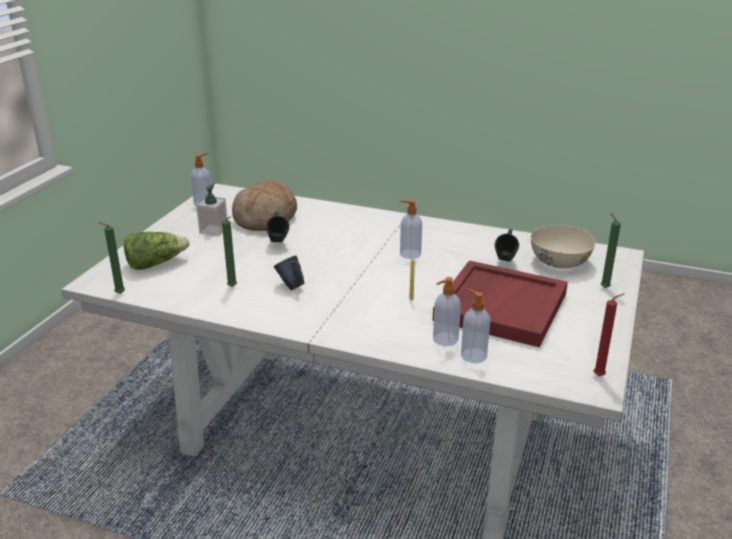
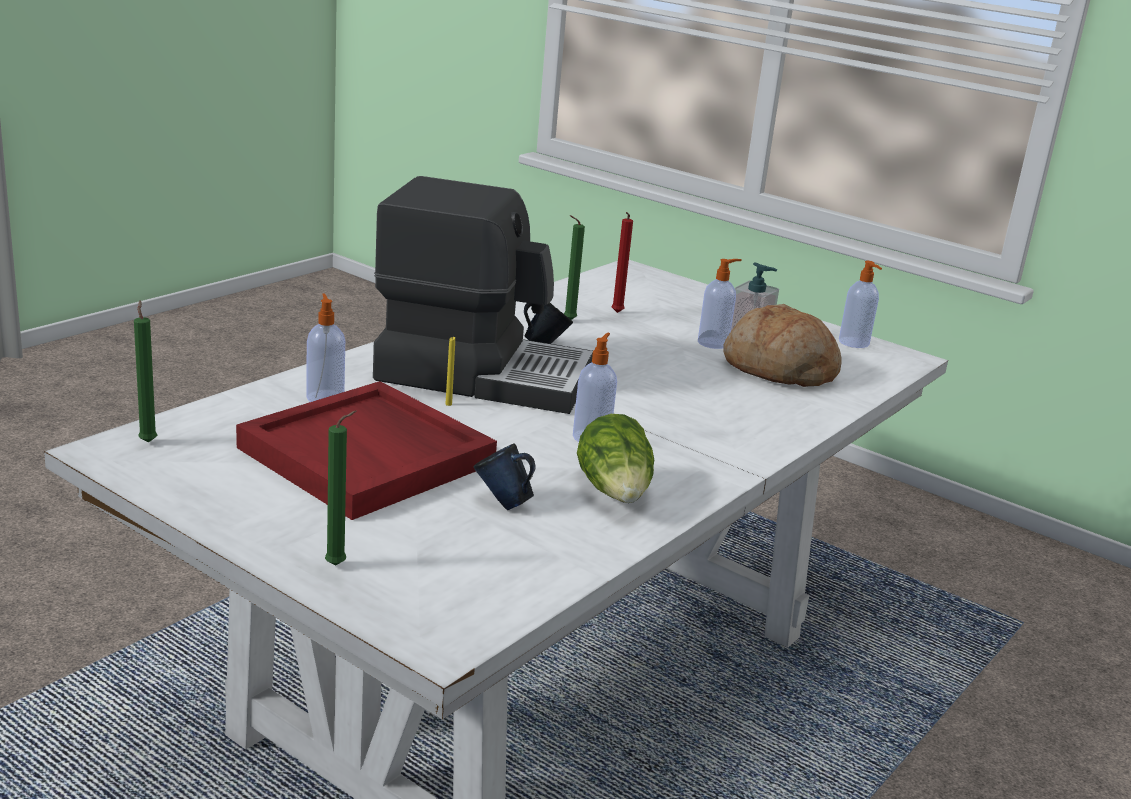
camera: 105 degrees right, 5 degrees down
(118, 294) = (592, 275): green candle -> green candle (148, 441)
(155, 264) = (660, 296): lettuce -> lettuce (615, 492)
(278, 244) = (682, 362): blue mug -> none
(355, 298) = (483, 374): none -> coffee machine
(472, 355) = (271, 403): soap dispenser -> soap dispenser (714, 343)
(559, 261) = (469, 557): beige bowl -> none
(601, 376) = (123, 464): red candle -> red candle (616, 313)

